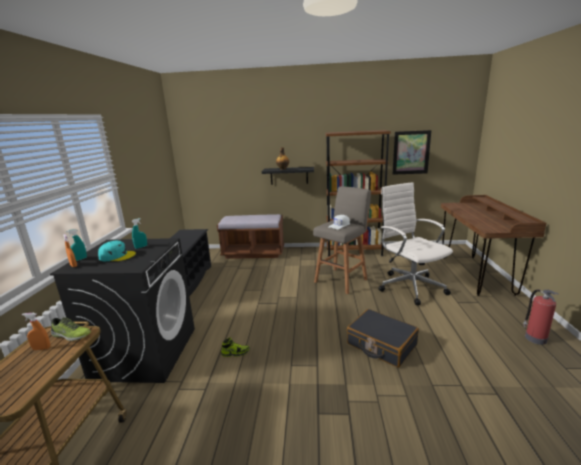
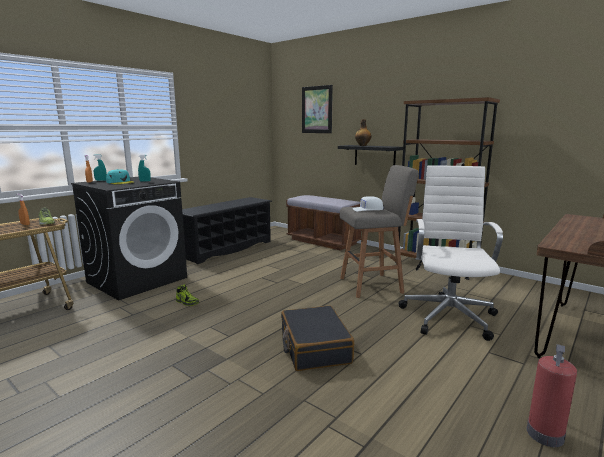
camera: 35 degrees right, 5 degrees down
(411, 152) = (542, 135): picture -> picture (317, 109)

